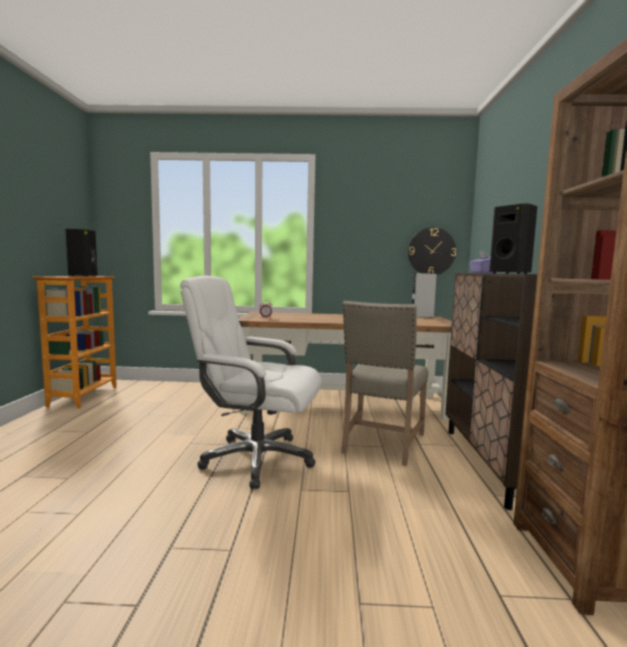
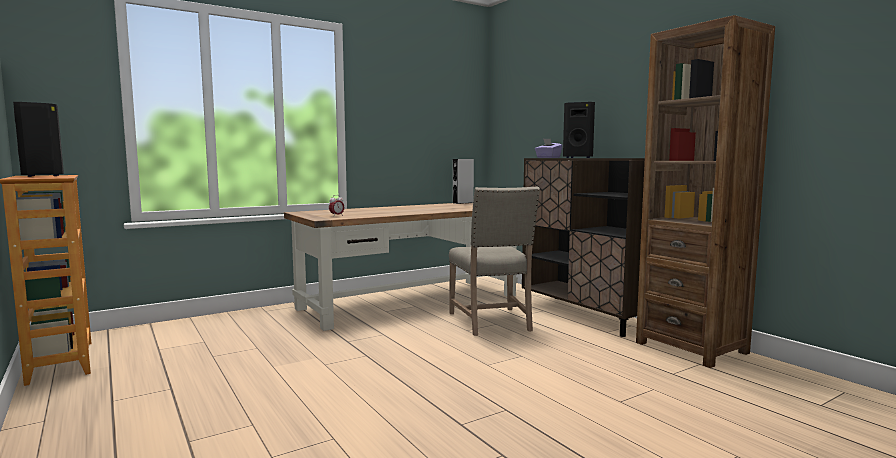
camera: 35 degrees left, 0 degrees up
(256, 459) = (414, 358): white office chair -> none
(431, 251) = (457, 136): wall clock -> none

